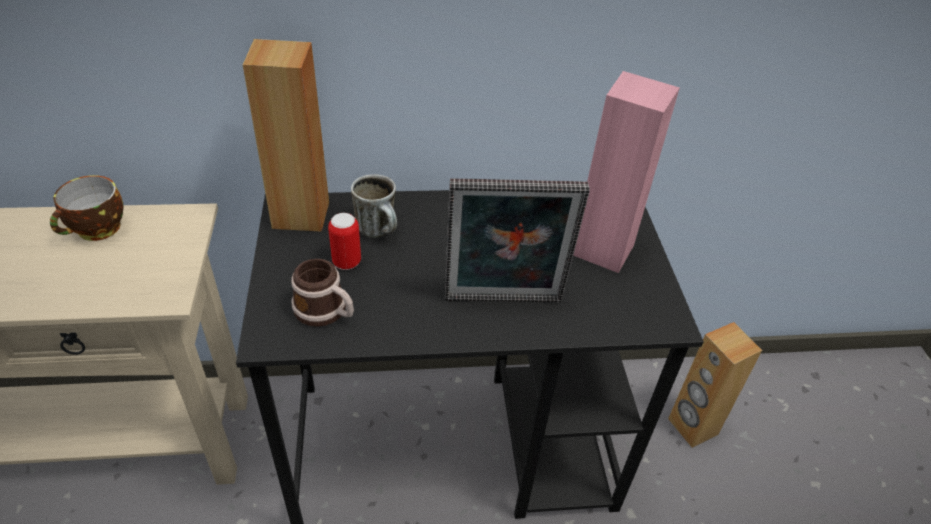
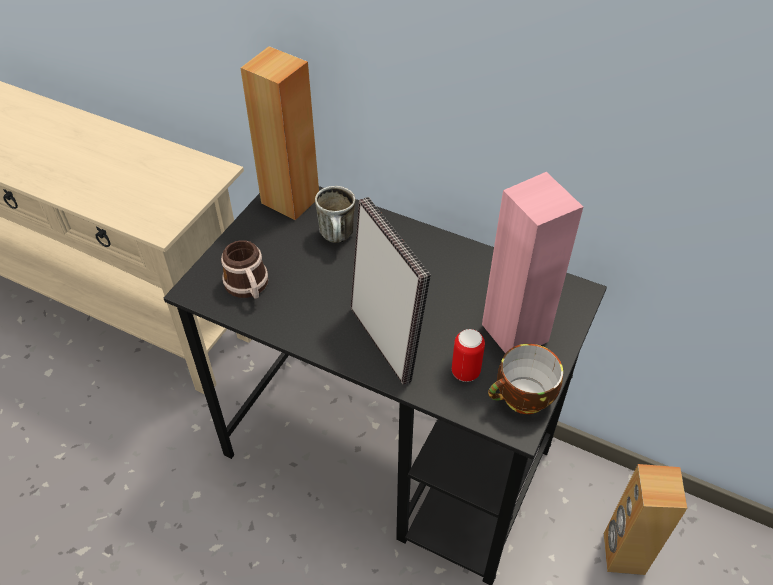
camera: 35 degrees right, 5 degrees up
(97, 230) = (151, 158): cup -> cup (522, 399)
(346, 262) = (294, 253): can -> can (465, 372)
(503, 303) = (386, 341): picture frame -> picture frame turned 150 degrees counterclockwise

